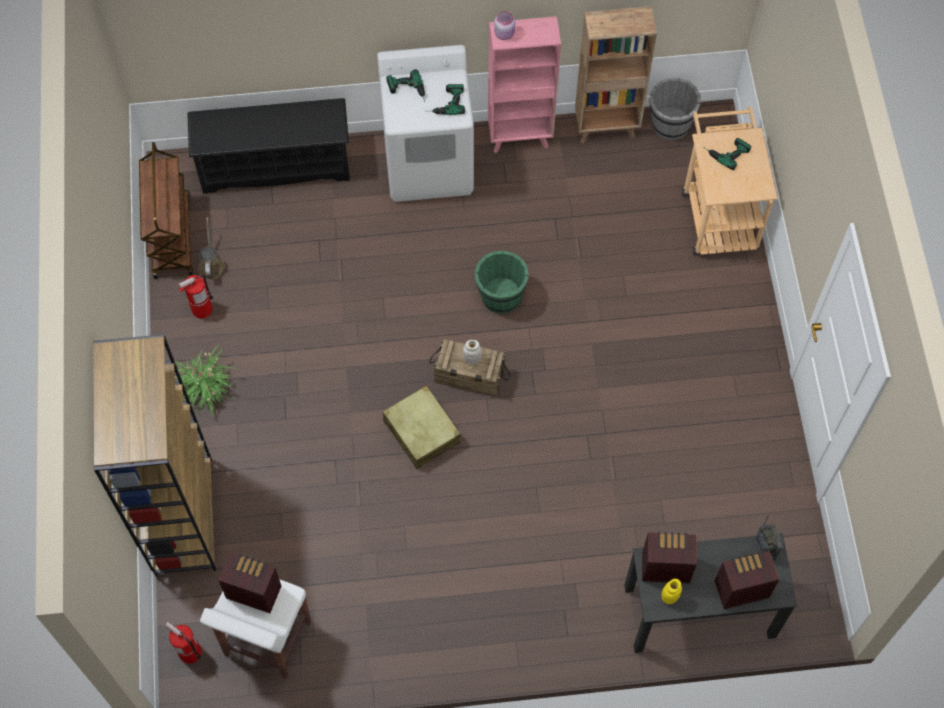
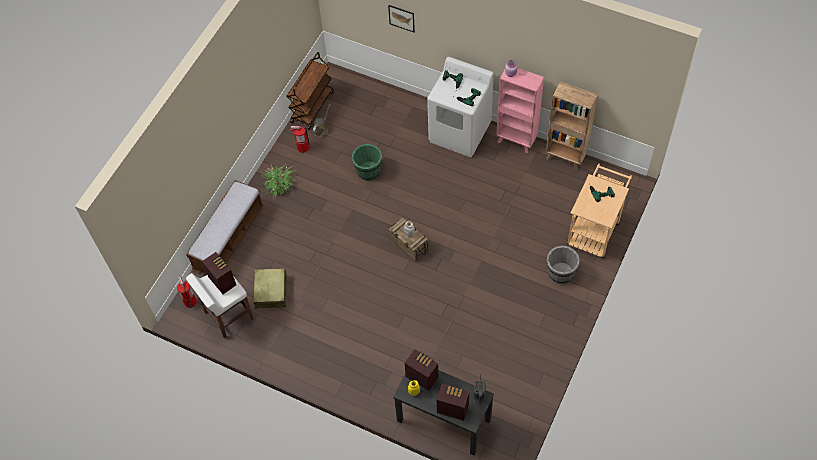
camera: 35 degrees right, 5 degrees down
(182, 516) = (229, 238): brown bookcase -> bench
(275, 165) = (384, 97): black shoe rack -> none
(282, 23) = (401, 18): none -> picture
(421, 432) = (366, 259): beige suitcase -> beige suitcase (271, 291)
(500, 296) = (451, 214): green bucket -> green bucket (368, 171)
(670, 124) = (601, 172): grey bucket -> grey bucket (560, 273)

